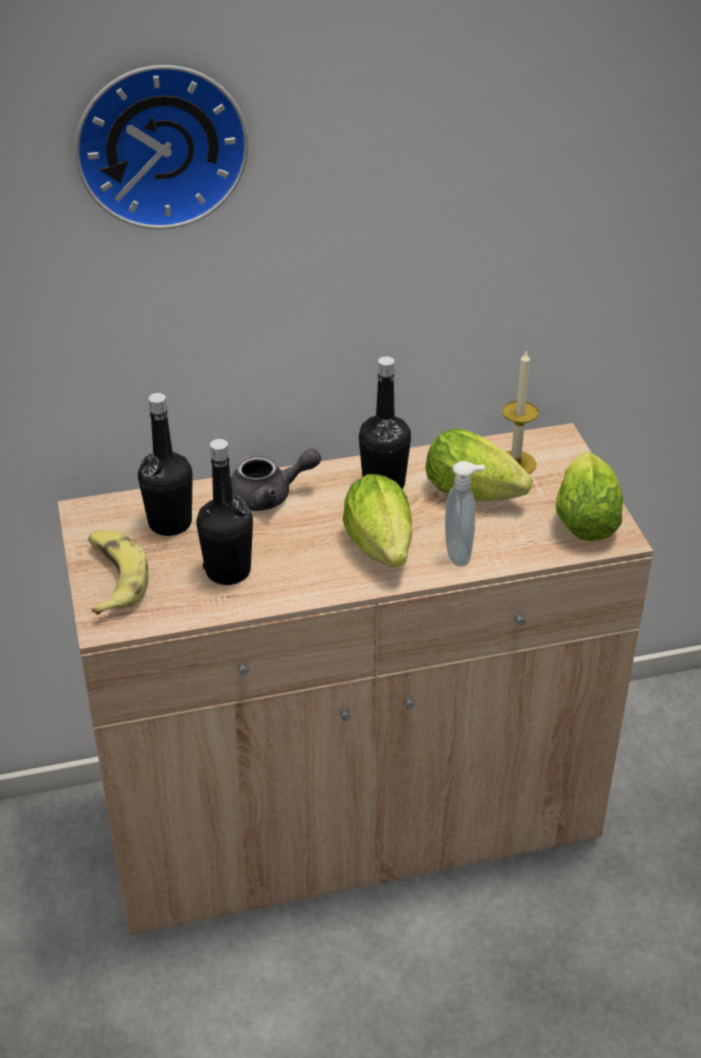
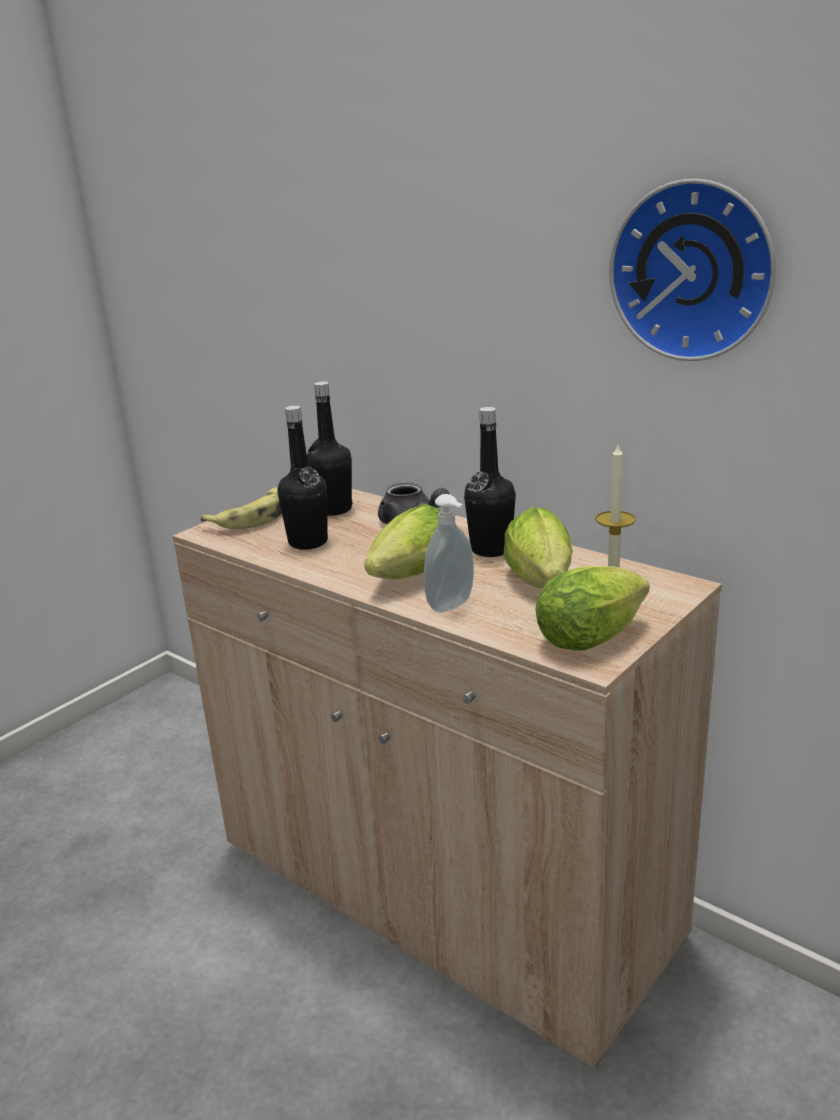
camera: 55 degrees right, 15 degrees down
(160, 143) = (377, 173): wall clock -> wall clock (694, 270)

